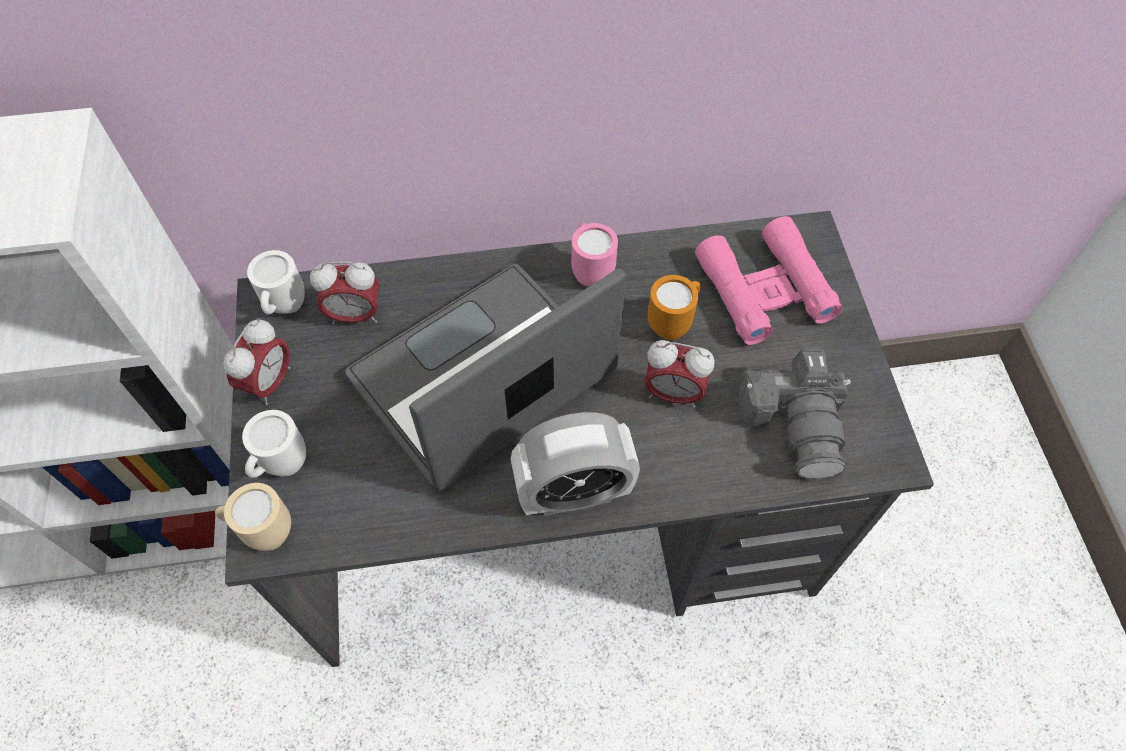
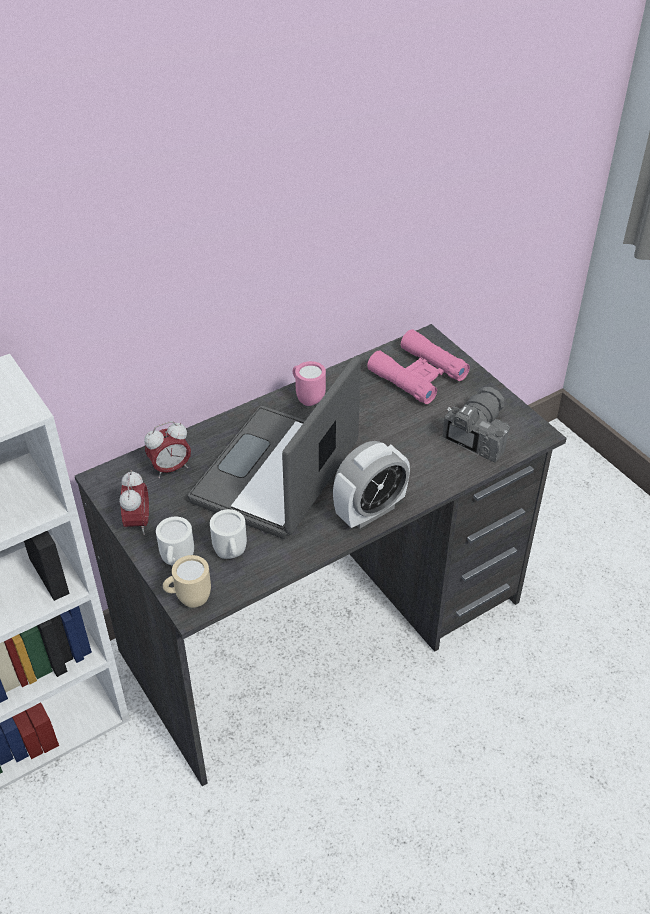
camera: 25 degrees left, 15 degrees down
(284, 308) = (119, 480): white mug -> white mug (231, 555)
(673, 323) = (375, 409): orange mug -> none
(673, 393) = (397, 443): alarm clock -> none
(796, 423) = (476, 434): camera -> camera turned 120 degrees counterclockwise

